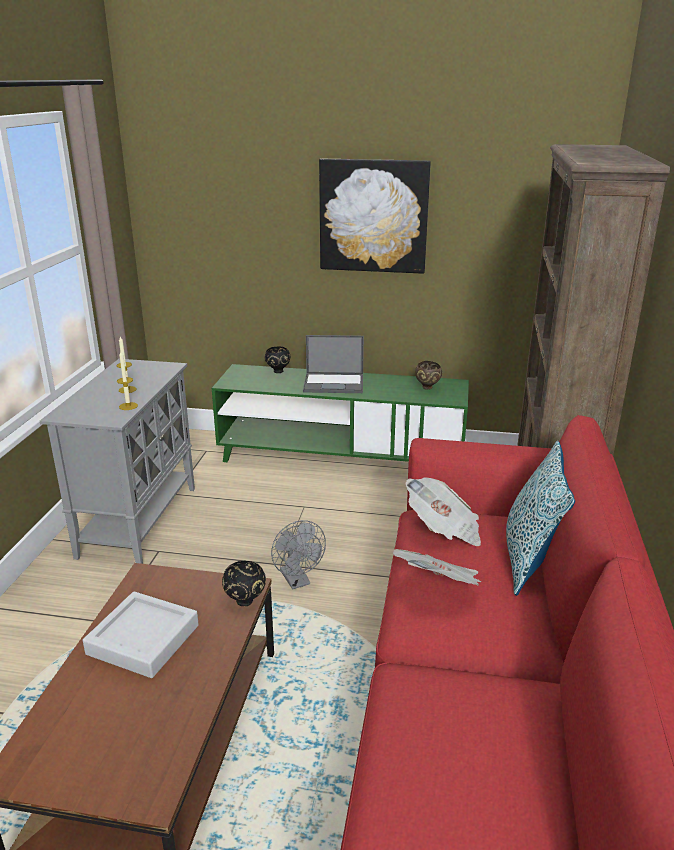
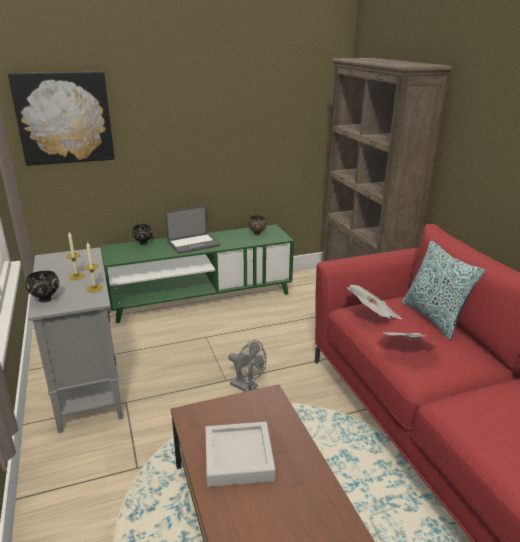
camera: 30 degrees left, 0 degrees up
(246, 601) = (279, 404): black bowl -> black bowl (46, 299)
(373, 216) = (204, 116): picture -> picture (64, 118)

